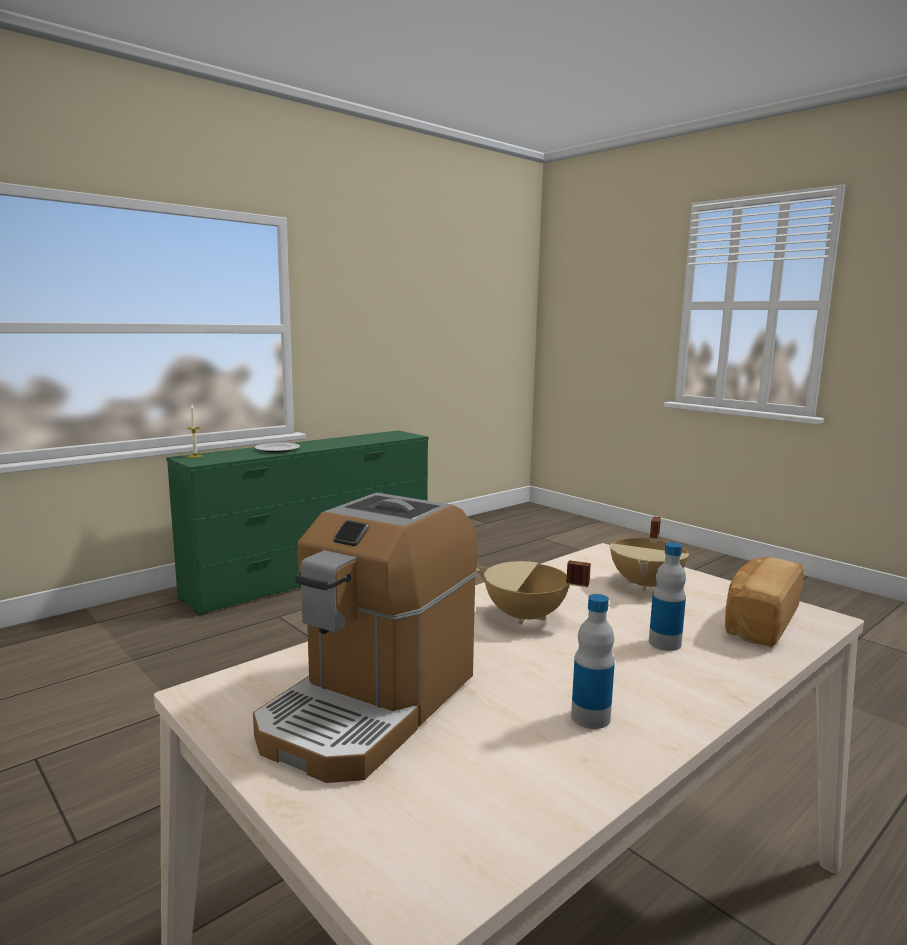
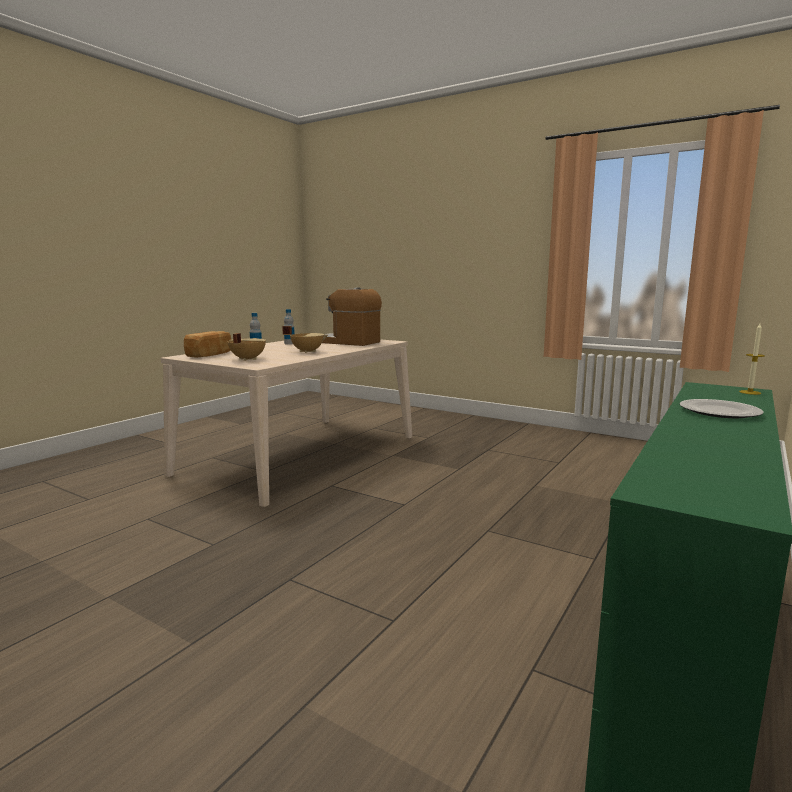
camera: 165 degrees right, 0 degrees up
(371, 705) = (348, 342): coffee machine -> coffee machine turned 75 degrees counterclockwise

